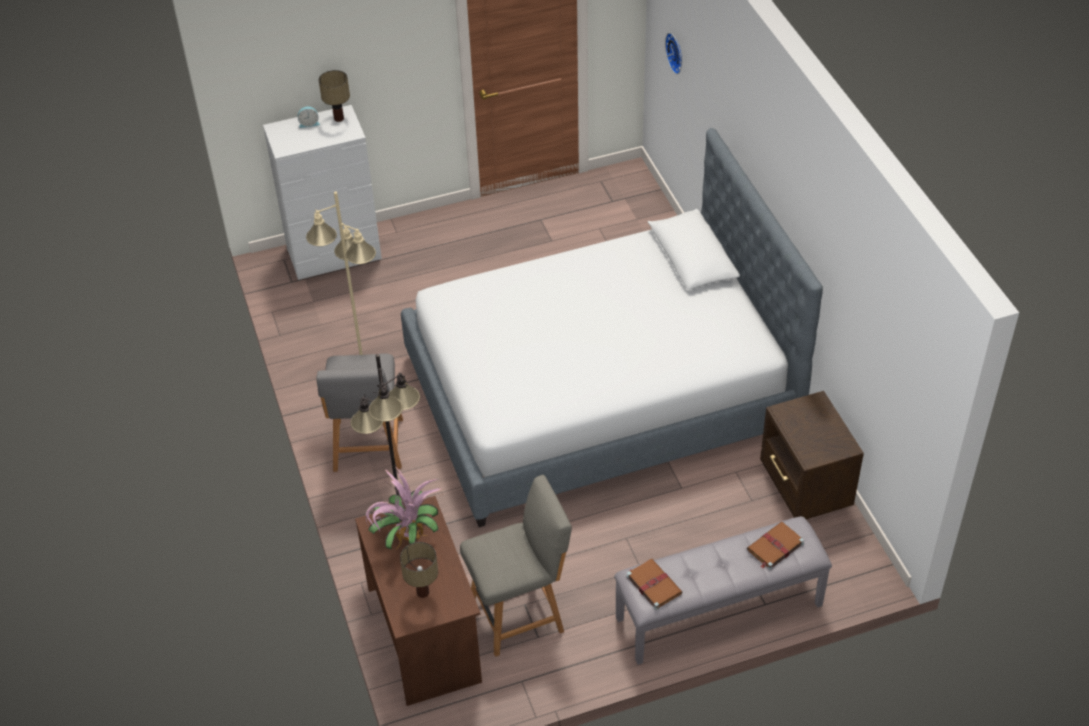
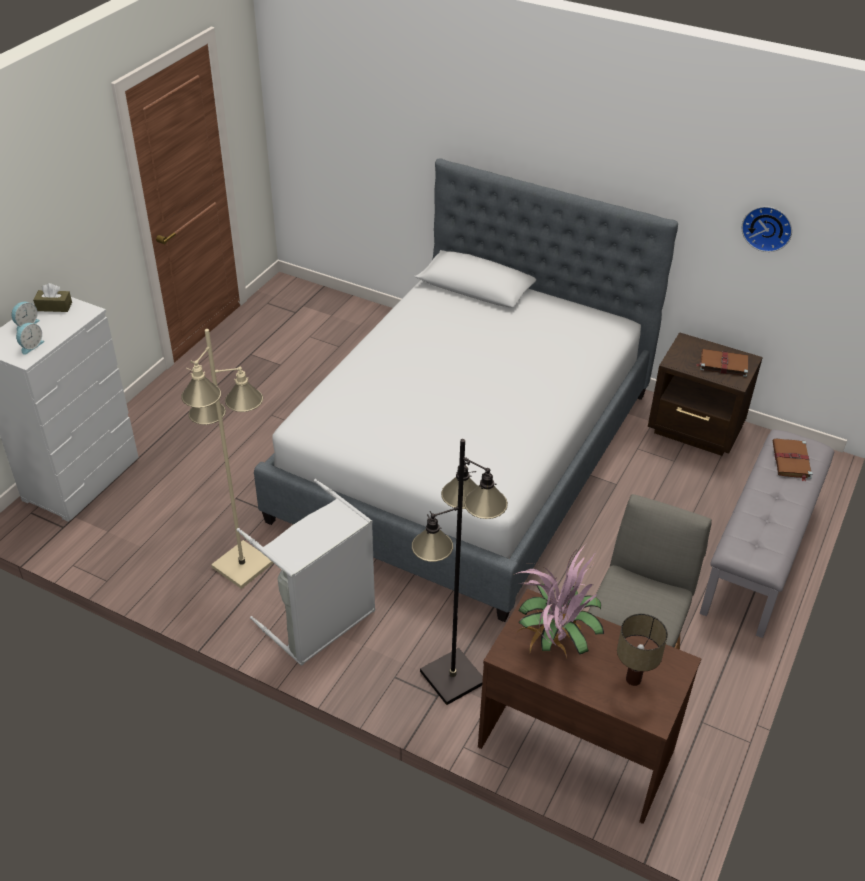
camera: 45 degrees left, 5 degrees down
(295, 142) = (30, 346): none -> alarm clock
(338, 118) = (54, 306): table lamp -> brown tissue box
(368, 447) = (321, 623): grey chair -> grey laundry basket
(653, 584) = (755, 546): brown book -> brown book (722, 364)
(676, 52) = (336, 121): wall clock -> wall clock (767, 227)

